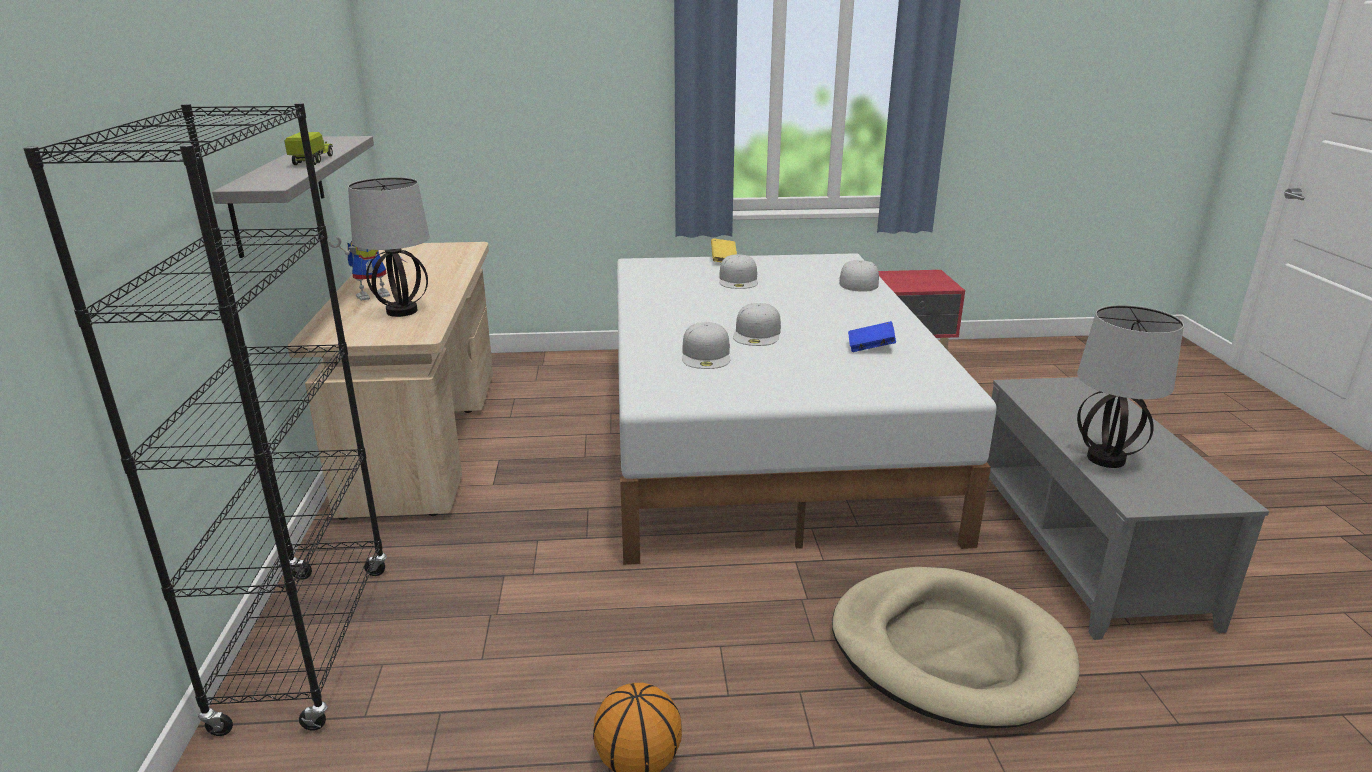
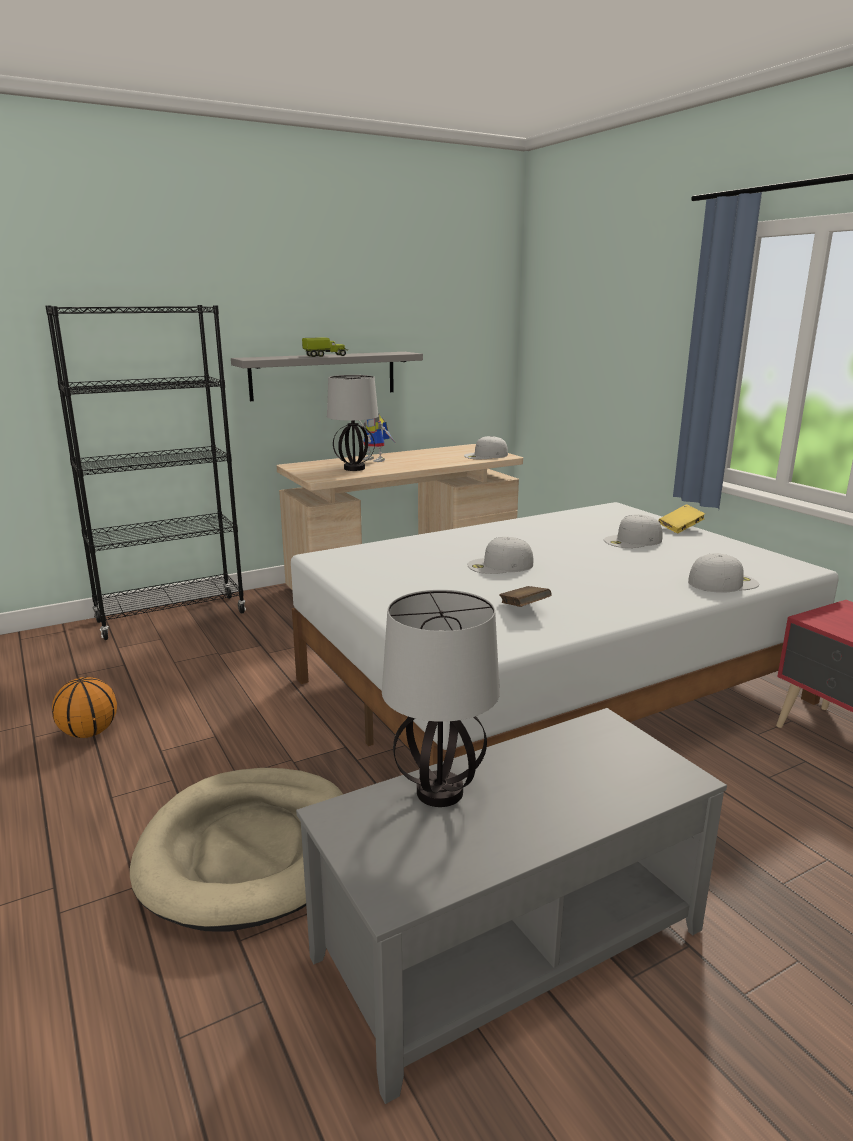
camera: 65 degrees right, 5 degrees down
(706, 355) = (427, 557): white cap -> white cap (486, 455)
(870, 348) = (524, 608): blue book -> brown book

